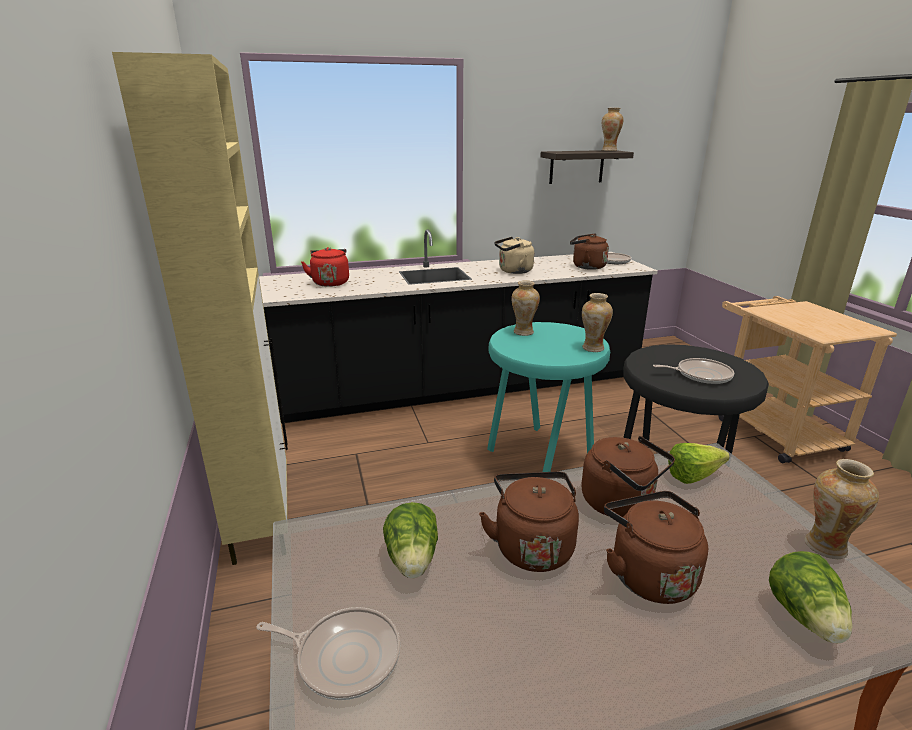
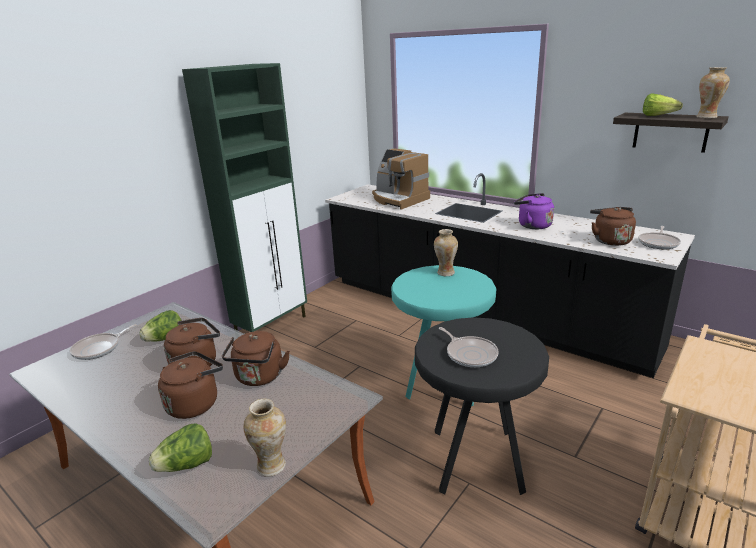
camera: 55 degrees right, 0 degrees up
(262, 519) = (272, 326): beige cabinet -> green cabinet
(330, 282) = (398, 199): red kettle -> coffee machine
(344, 656) = (99, 348): frying pan -> frying pan turned 60 degrees clockwise
(513, 271) = (532, 225): beige kettle -> purple kettle
(592, 348) = (456, 302): vase -> none
(698, 476) = (320, 397): lettuce -> lettuce (660, 116)

